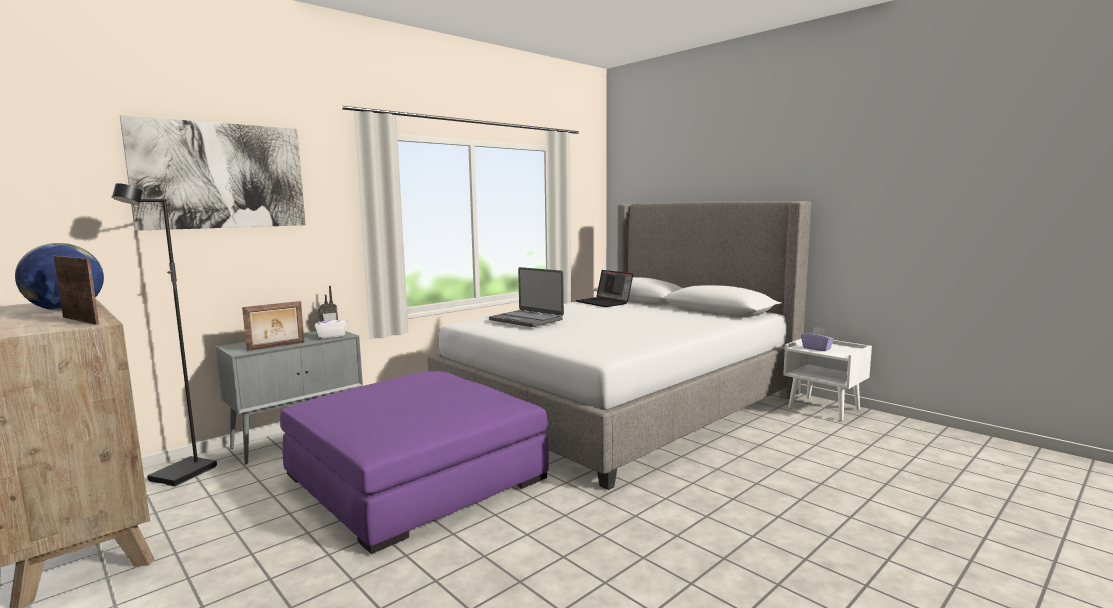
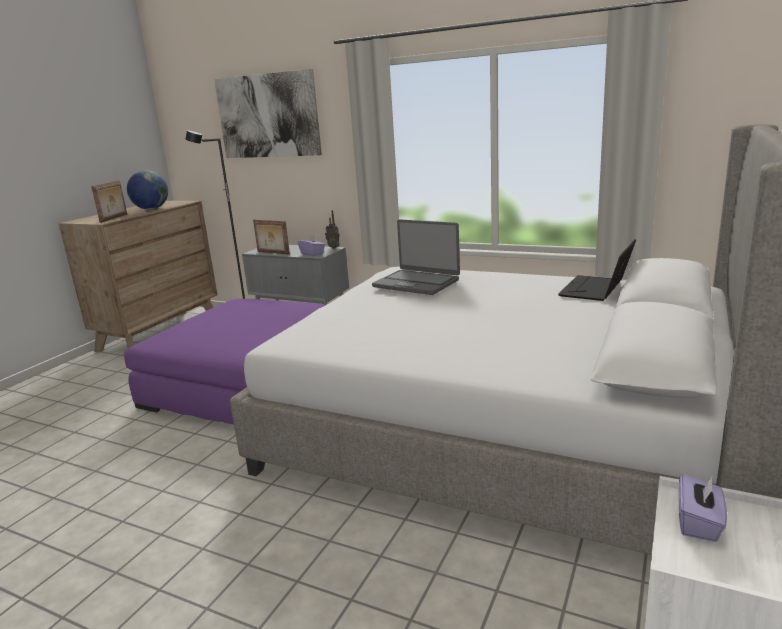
camera: 70 degrees right, 10 degrees up
(331, 336) = (312, 254): white tissue box -> purple tissue box
(526, 320) = (416, 283): laptop -> laptop turned 75 degrees counterclockwise

